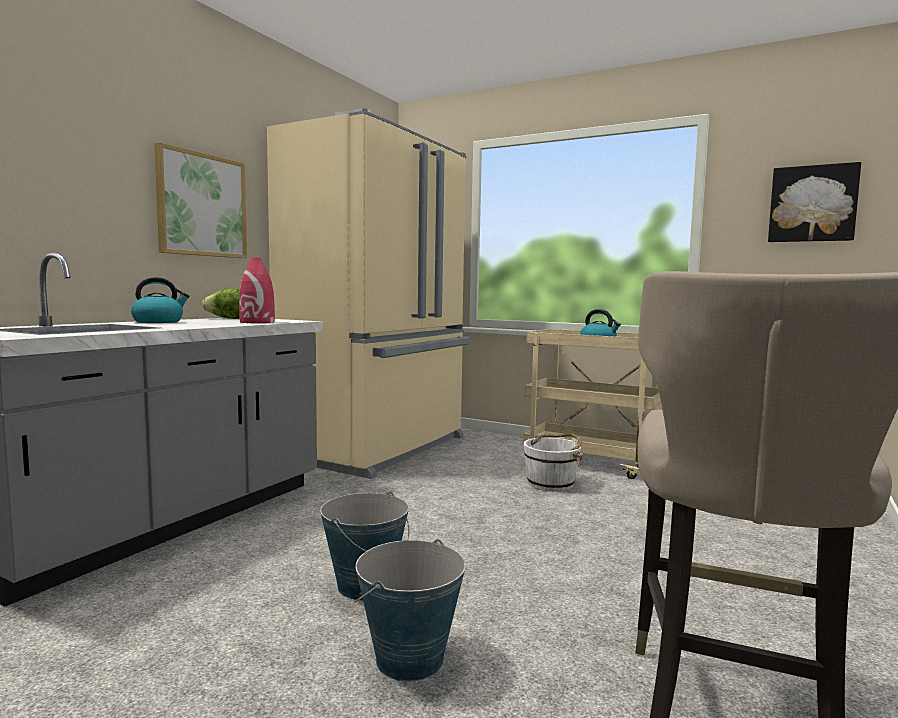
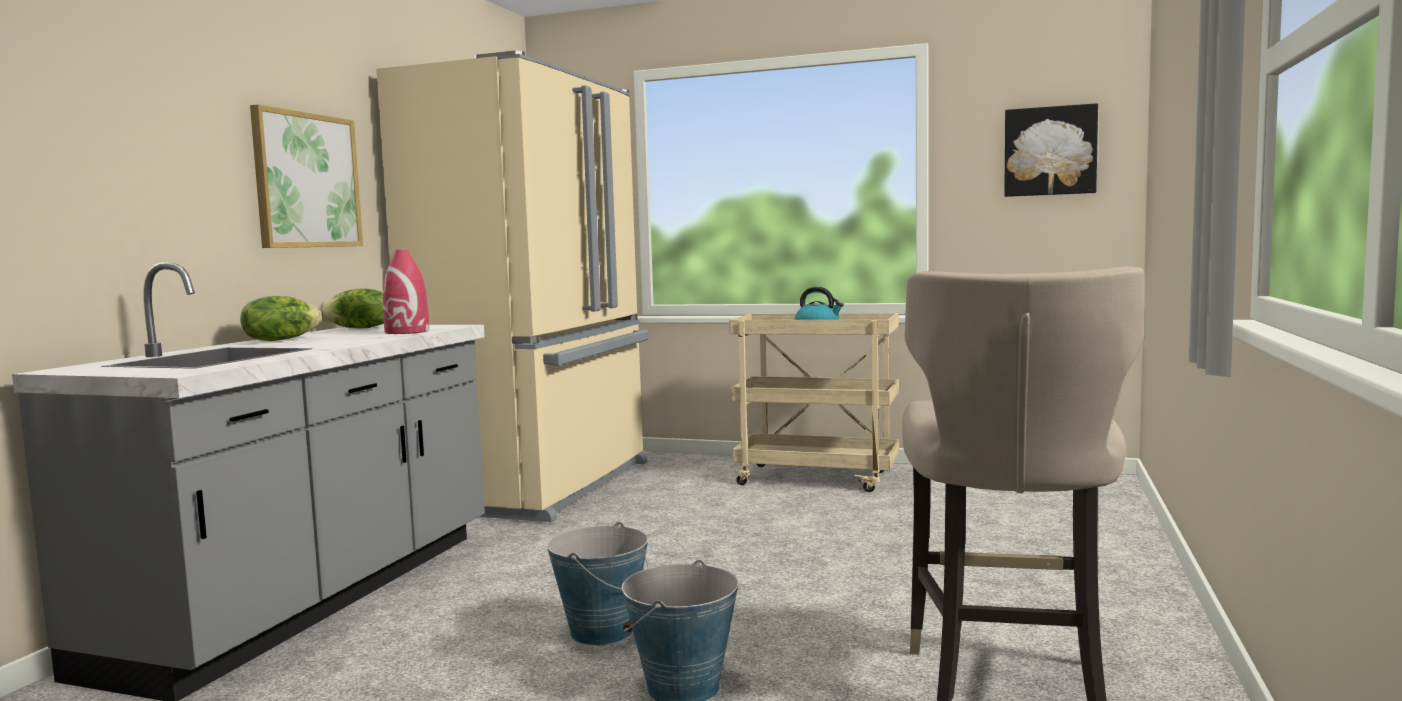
camera: 10 degrees left, 0 degrees up
(159, 322) = (280, 340): kettle -> lettuce
(551, 483) = (776, 506): white bucket -> none

